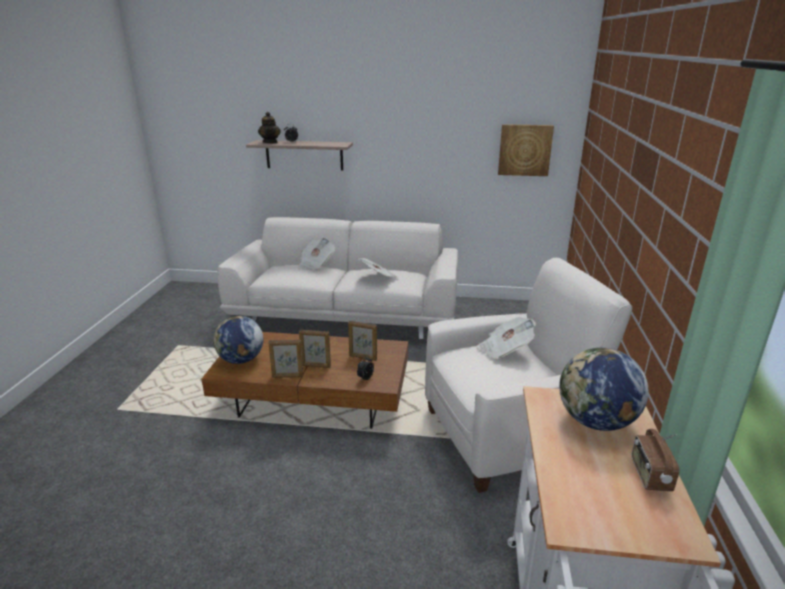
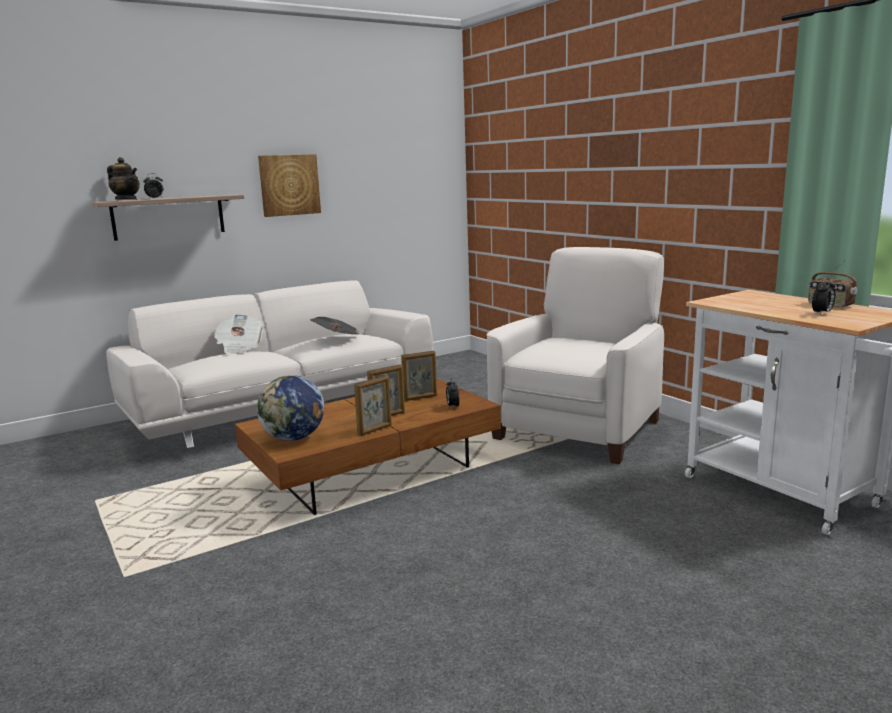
camera: 40 degrees left, 10 degrees down
(504, 350) = (558, 340): newspaper -> none
(525, 150) = (418, 188): picture -> picture (289, 185)
(595, 422) = (758, 300): globe -> none
(597, 485) = (822, 313): none -> alarm clock

